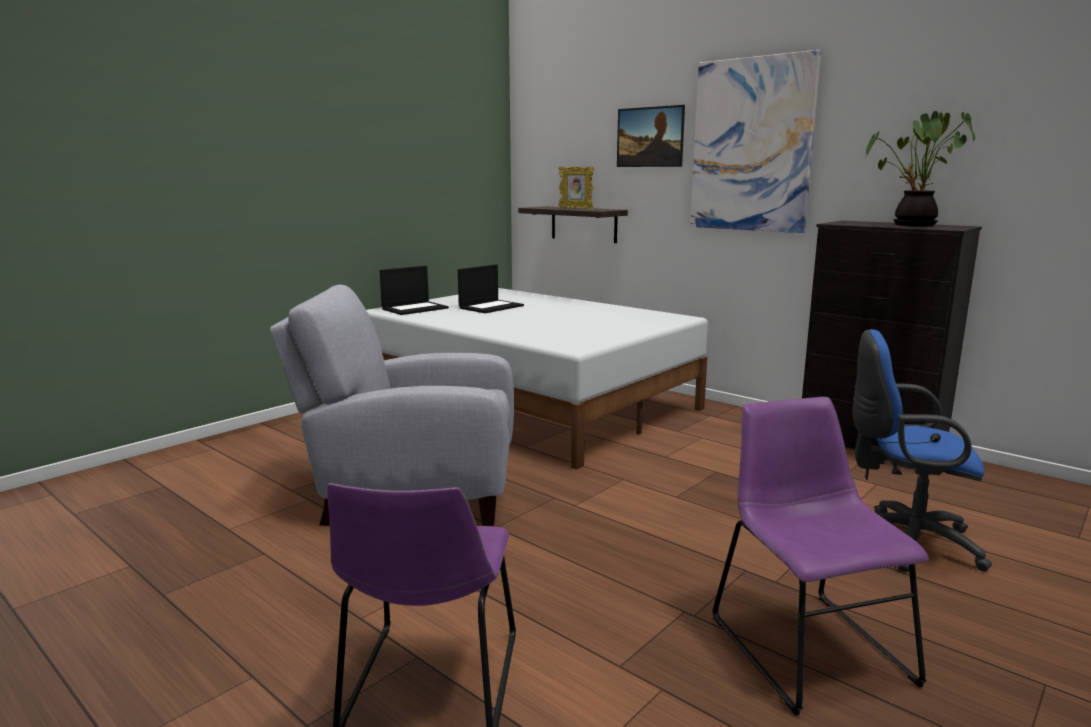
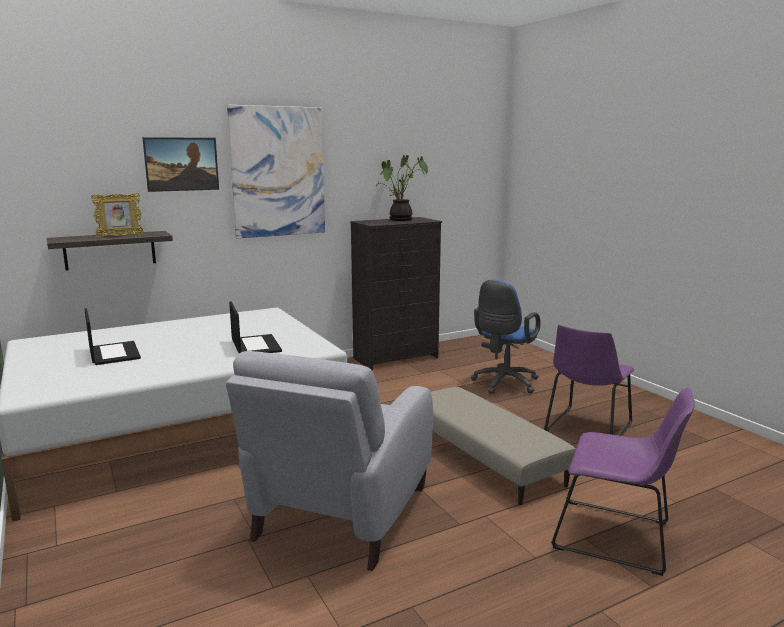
camera: 70 degrees left, 0 degrees up
(415, 308) = (53, 382): laptop -> laptop (255, 345)
(605, 555) = (484, 457): none -> beige ottoman
(805, 644) = (586, 430): purple chair -> purple chair turned 60 degrees counterclockwise

